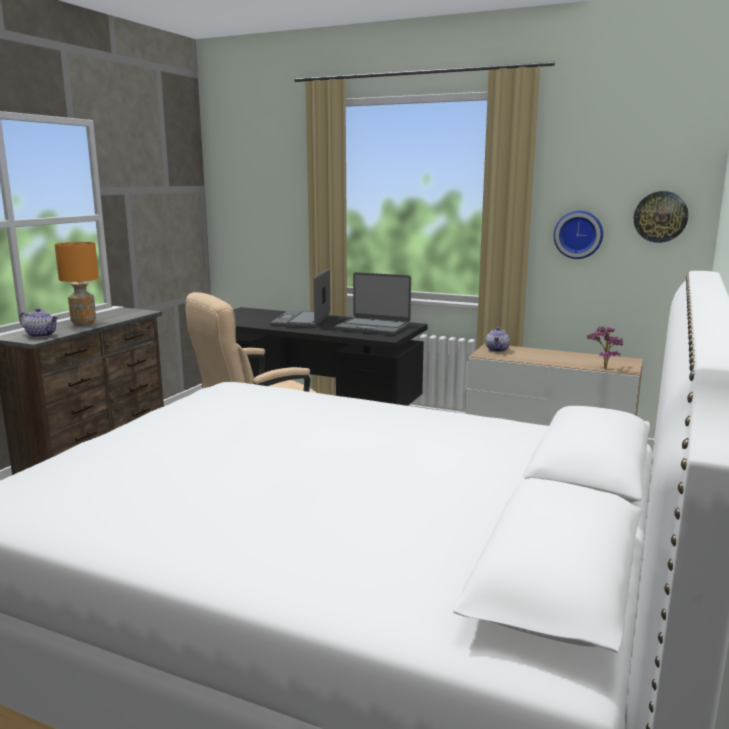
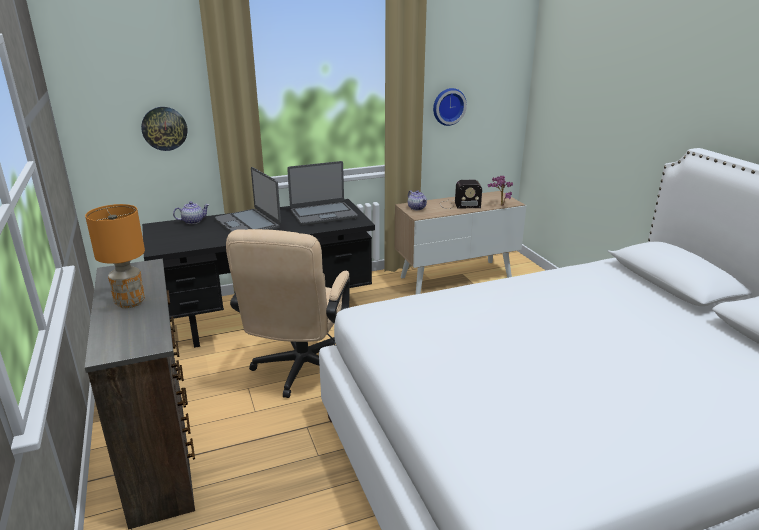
camera: 45 degrees left, 10 degrees up
(41, 335) = (140, 336): teapot -> teapot (193, 221)
(551, 357) = (458, 205): none -> radio
(660, 217) = (499, 88): wall clock -> wall clock (164, 128)

